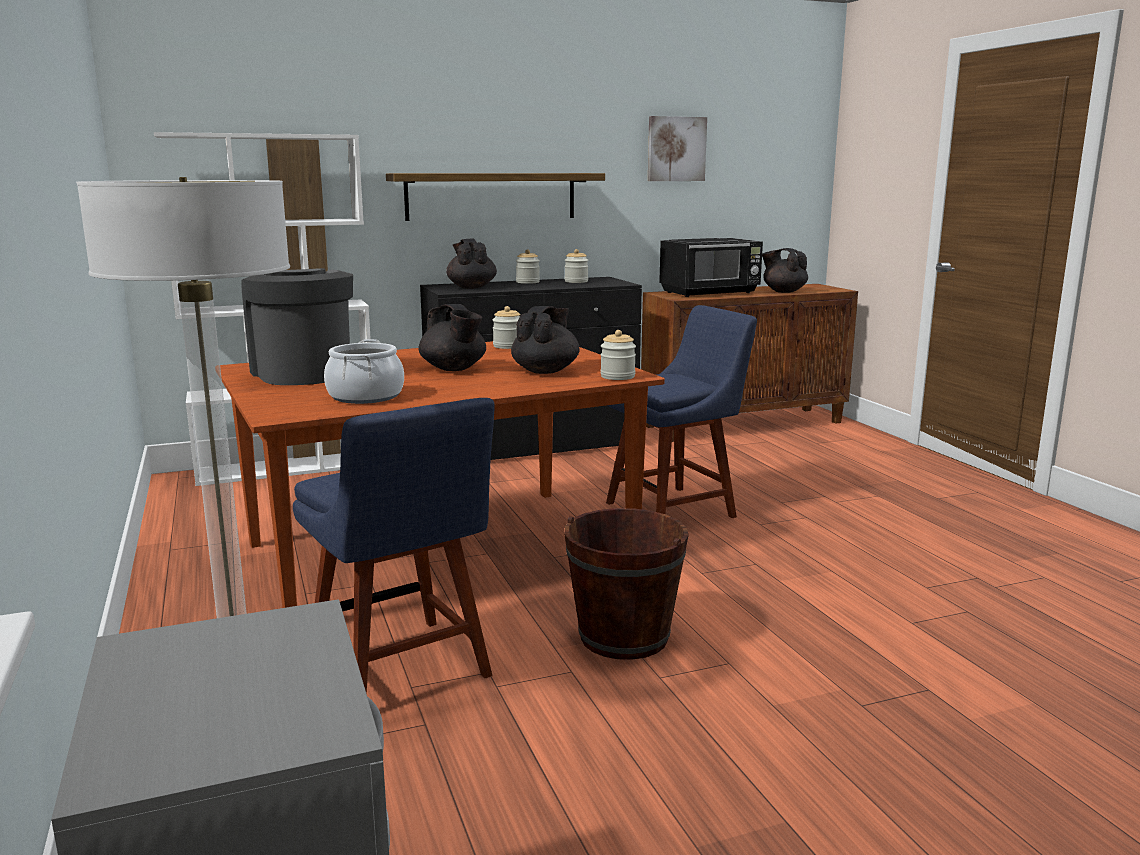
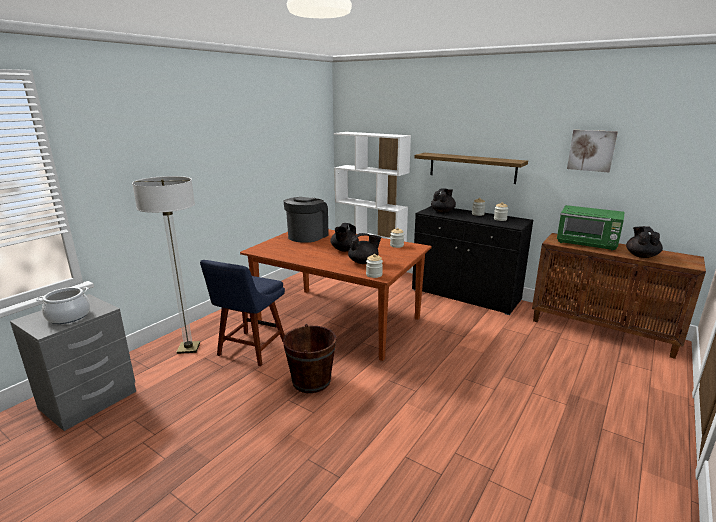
camera: 55 degrees right, 5 degrees up
(365, 396) = (288, 252): cooking pot -> cooking pot (68, 316)
(676, 508) = (449, 351): blue chair -> none
(710, 293) = (587, 243): black microwave -> green microwave

